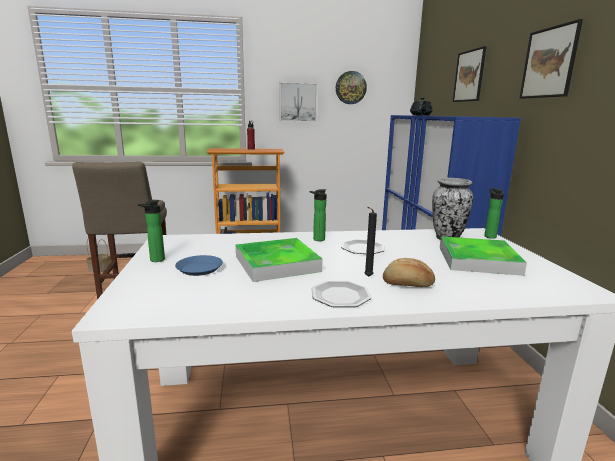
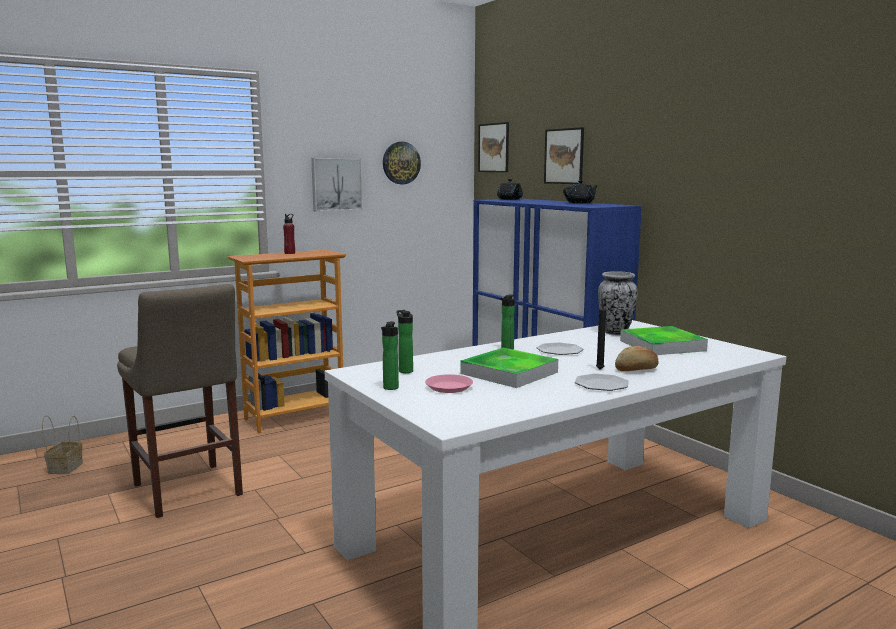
camera: 25 degrees left, 5 degrees down
(199, 269) = (448, 387): blue plate -> pink plate
(468, 116) = (580, 203): none -> black teapot
(489, 236) = (646, 326): bottle -> bottle (405, 370)
(549, 62) = (663, 154): picture -> picture (494, 147)

